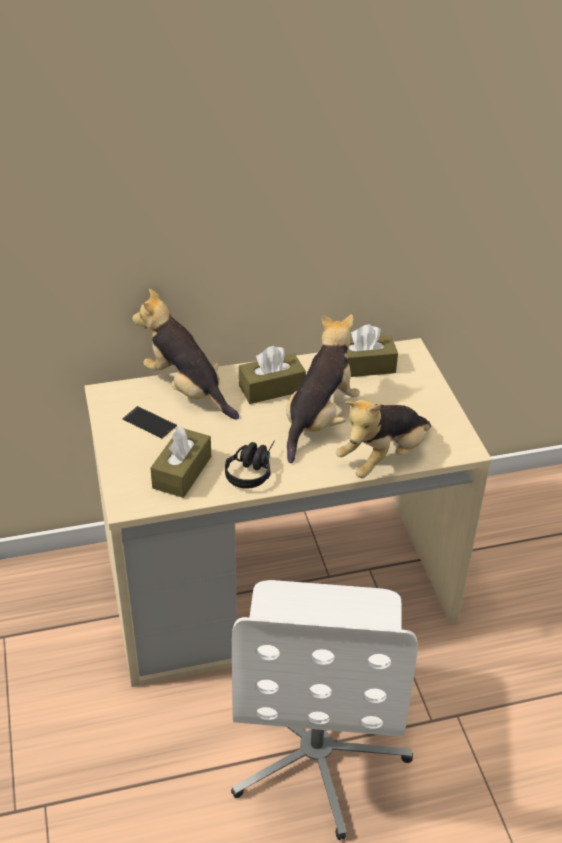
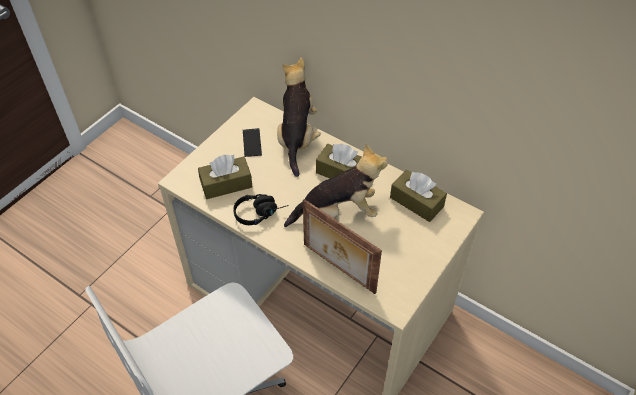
camera: 50 degrees right, 10 degrees up
(383, 458) = (338, 269): plush toy -> picture frame

